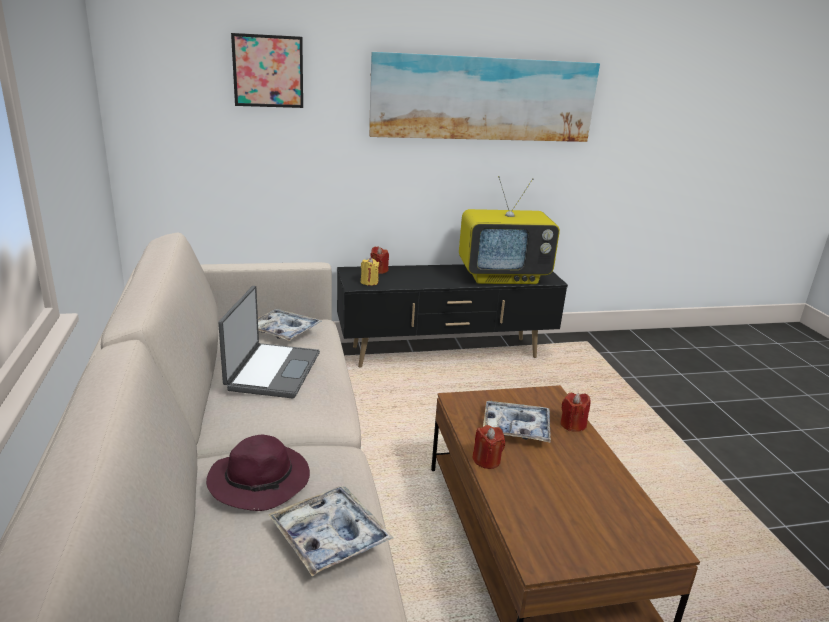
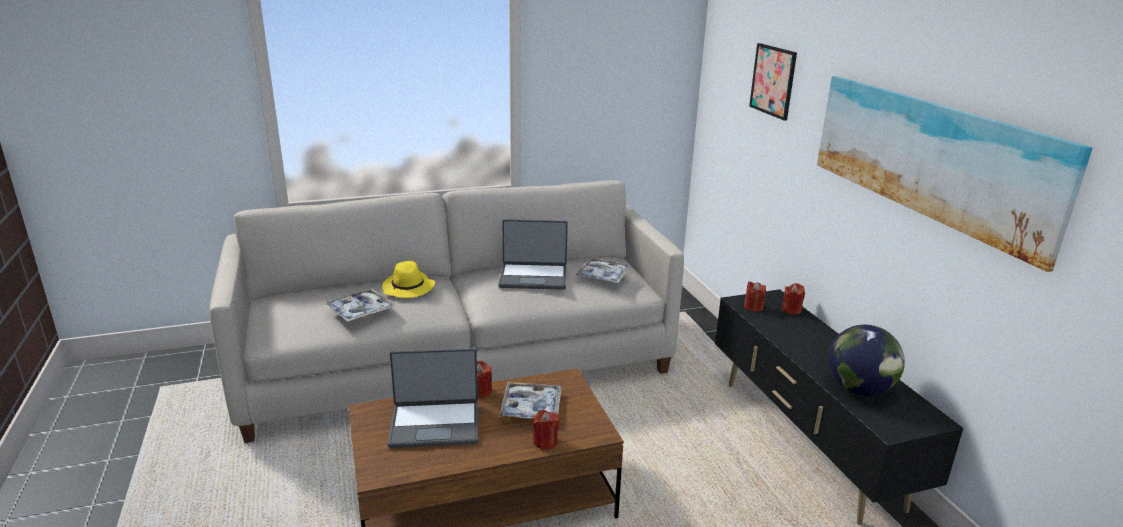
camera: 85 degrees right, 0 degrees up
(261, 481) = (409, 288): purple hat -> yellow hat
(369, 282) = (753, 307): yellow candle -> red candle
(503, 276) = (859, 389): television -> globe
(558, 497) = (435, 424): none -> laptop

